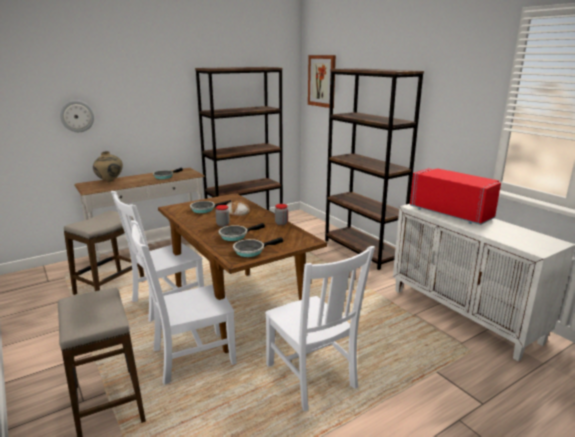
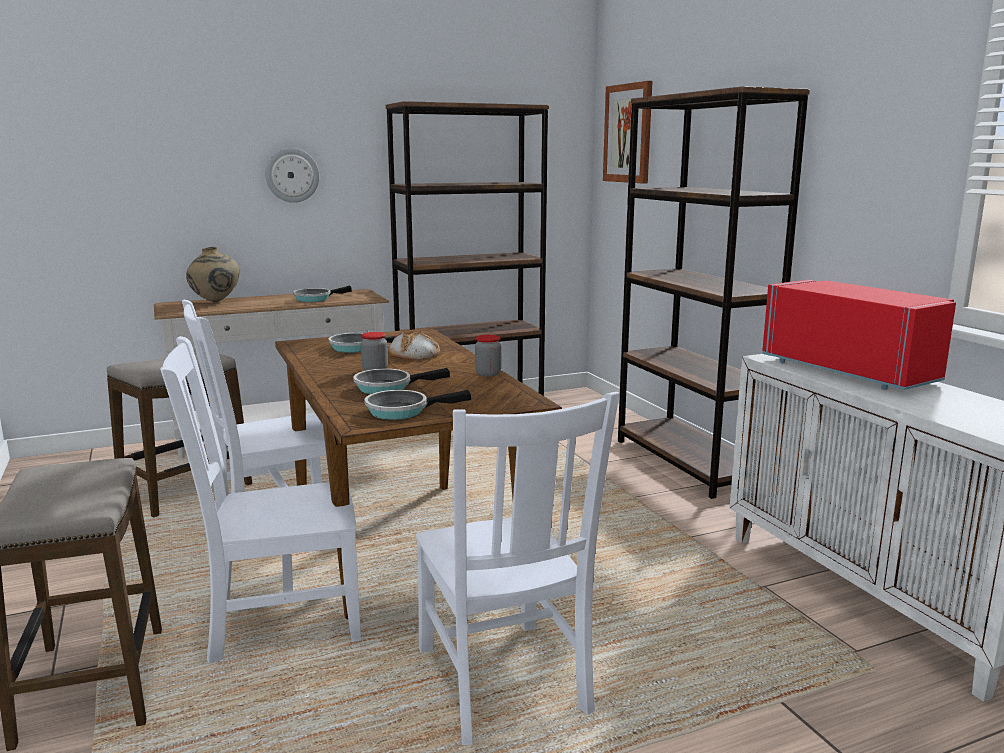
camera: 10 degrees right, 5 degrees down
(77, 116) = (166, 182): wall clock -> wall clock (292, 175)

